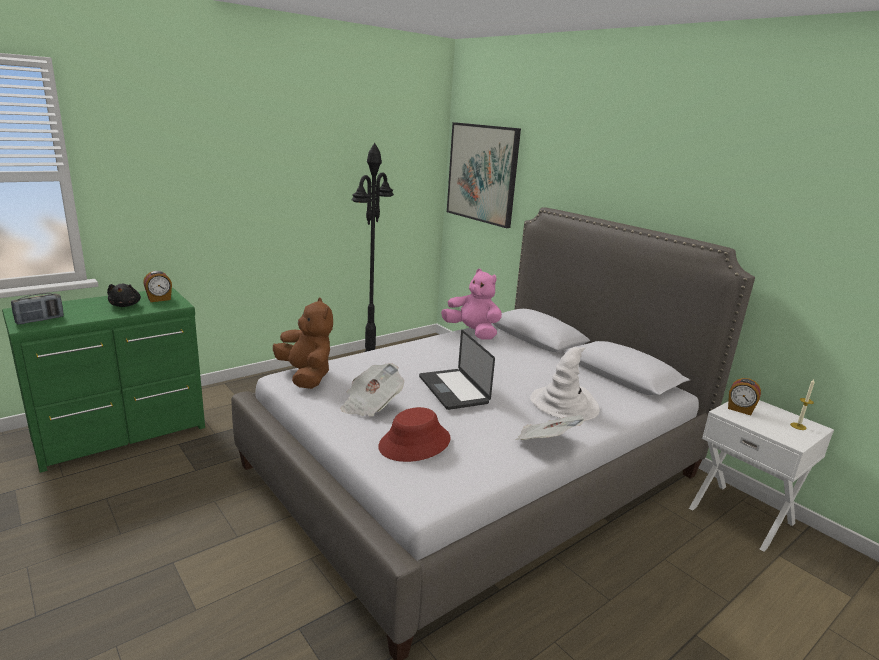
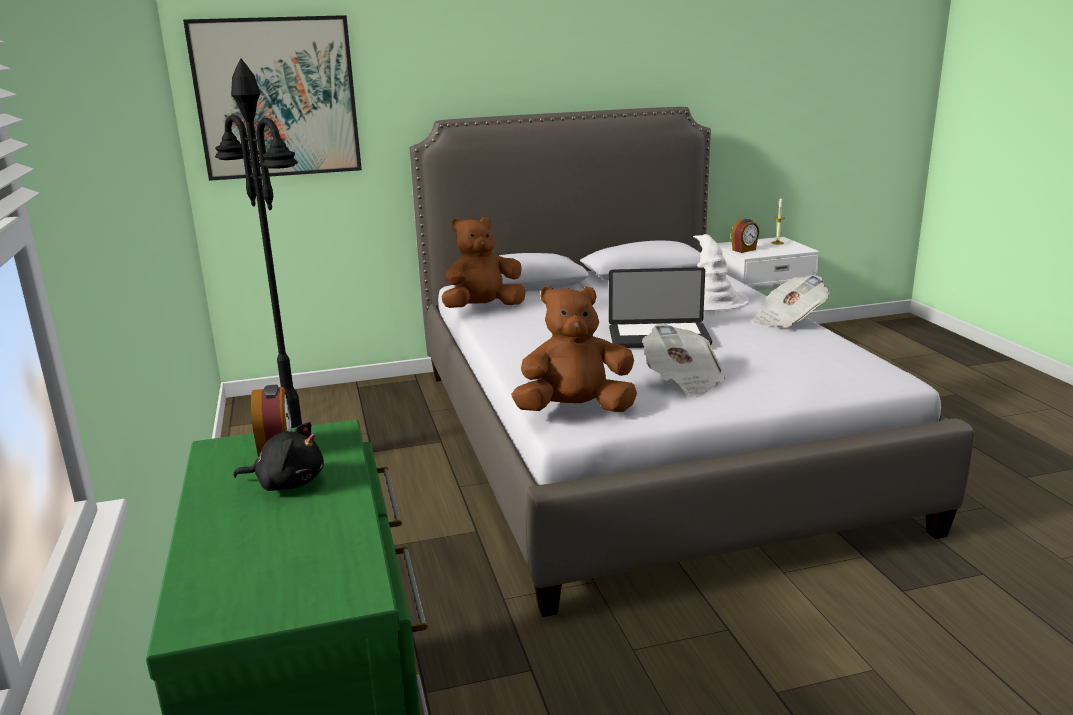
camera: 65 degrees left, 0 degrees up
(40, 320) = (315, 578): radio -> none
(415, 443) = (785, 369): red hat -> none
(472, 332) = (483, 308): pink plush toy -> brown plush toy

